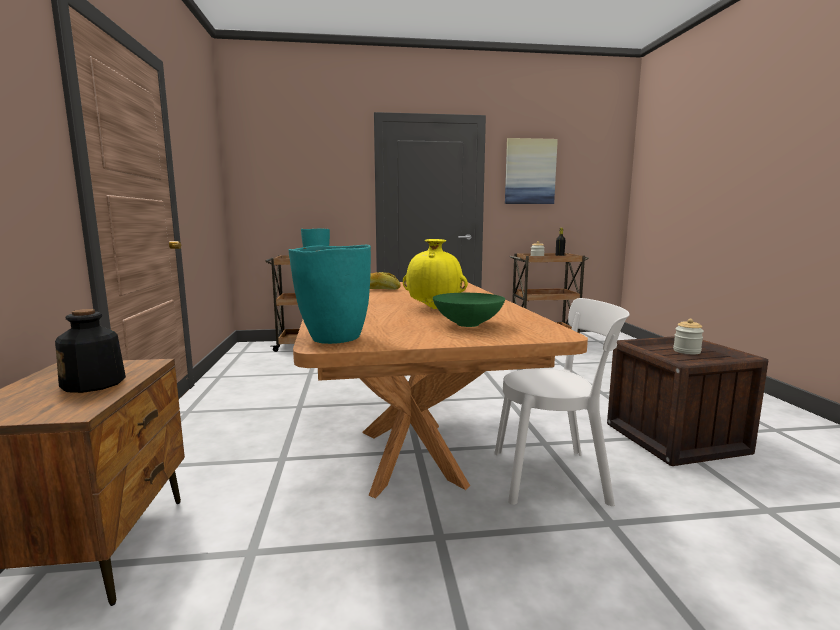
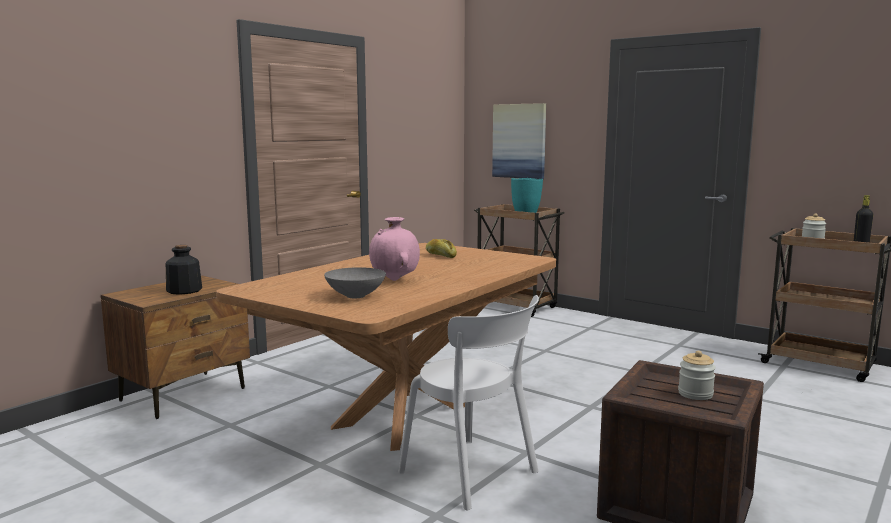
camera: 45 degrees right, 0 degrees up
(333, 338) = (256, 287): turquoise vase -> none
(434, 308) = (395, 280): yellow vase -> pink vase
(467, 324) = (356, 296): green bowl -> grey bowl
(530, 171) = (831, 105): picture -> picture (519, 141)

